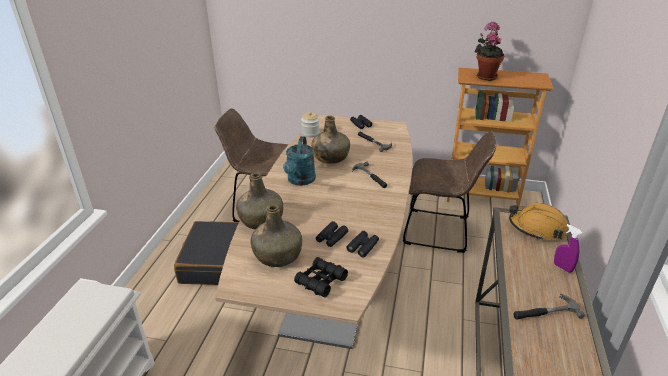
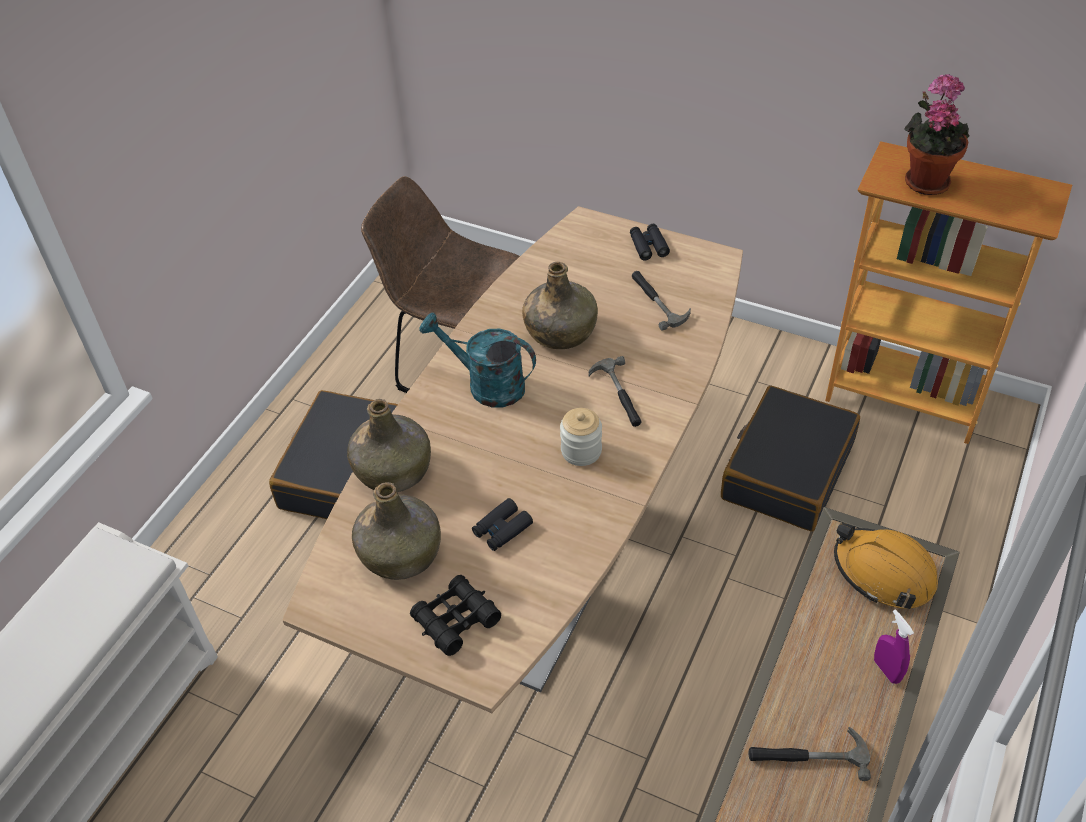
camera: 15 degrees right, 15 degrees up
(300, 181) = (486, 385): turquoise watering can -> turquoise watering can turned 90 degrees clockwise
(310, 134) = (541, 260): jar -> jar (581, 451)
(363, 246) = (549, 559): black binoculars -> none
(441, 231) = (786, 471): brown chair -> black suitcase

